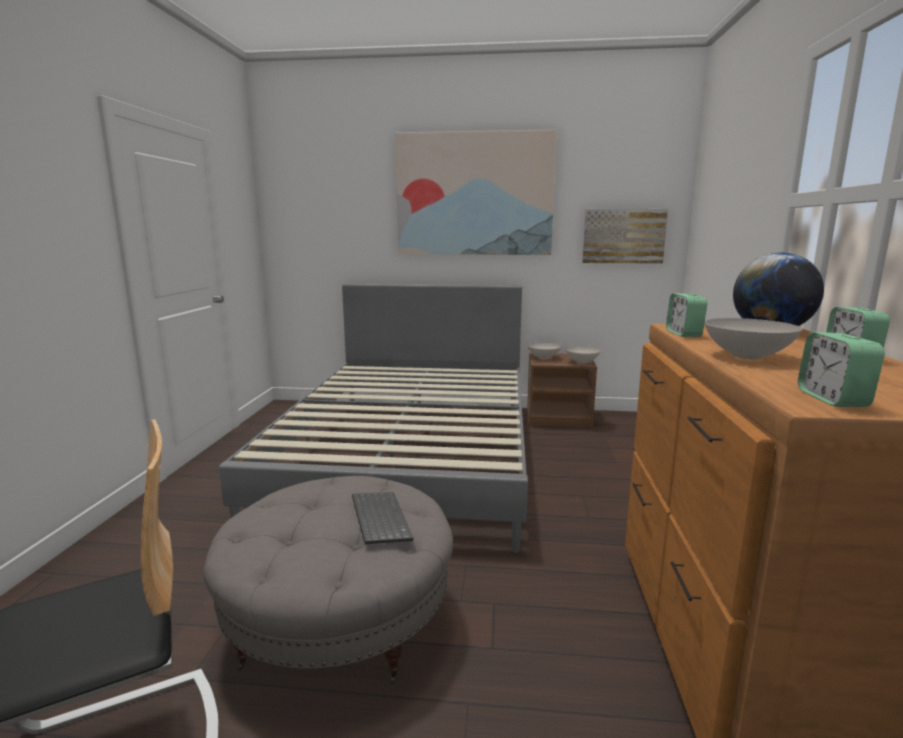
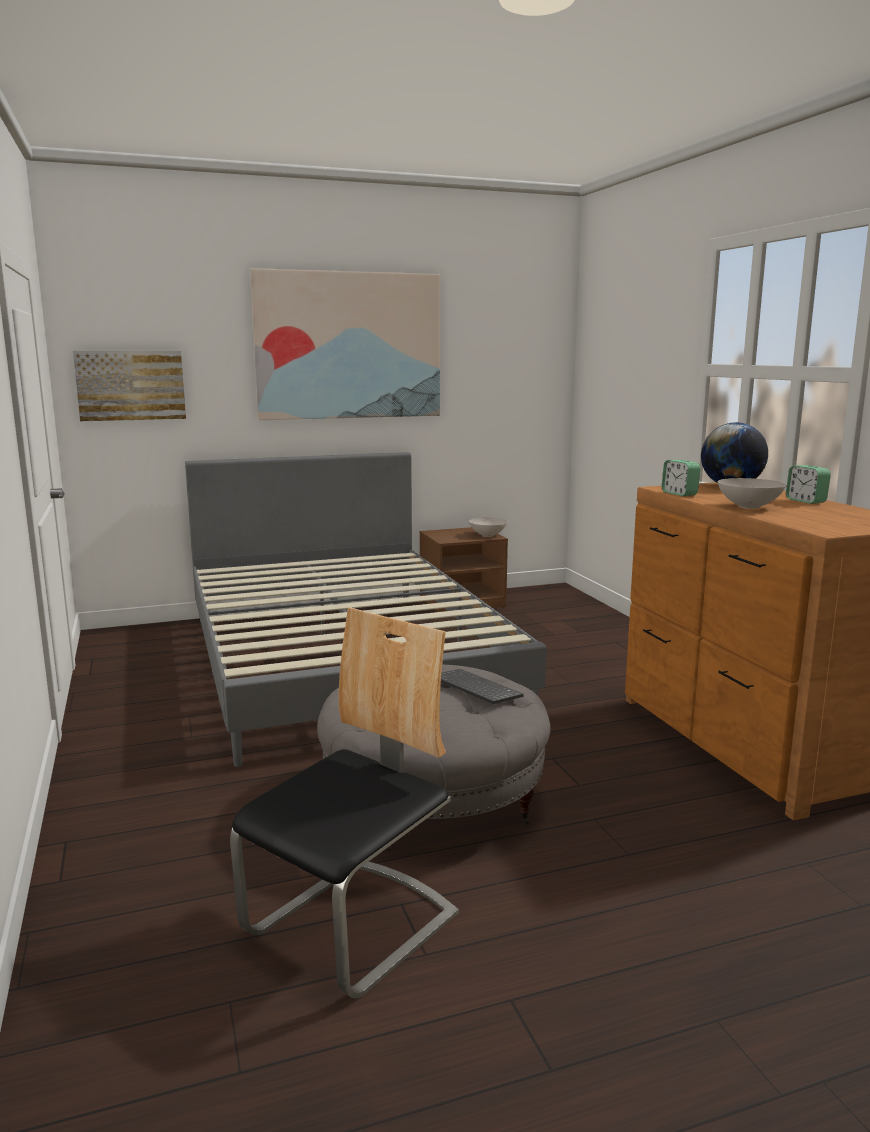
camera: 25 degrees left, 0 degrees up
(543, 358) = (443, 535): white bowl -> none
(623, 236) = (512, 392): picture -> picture (131, 385)
(832, 399) = (832, 527): alarm clock -> none

